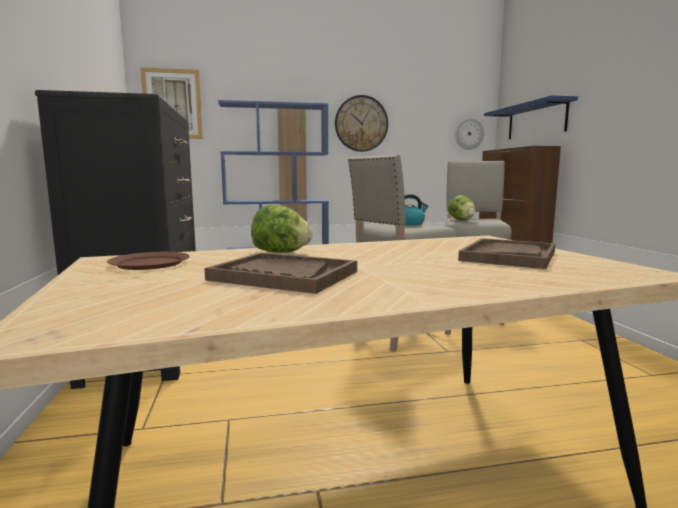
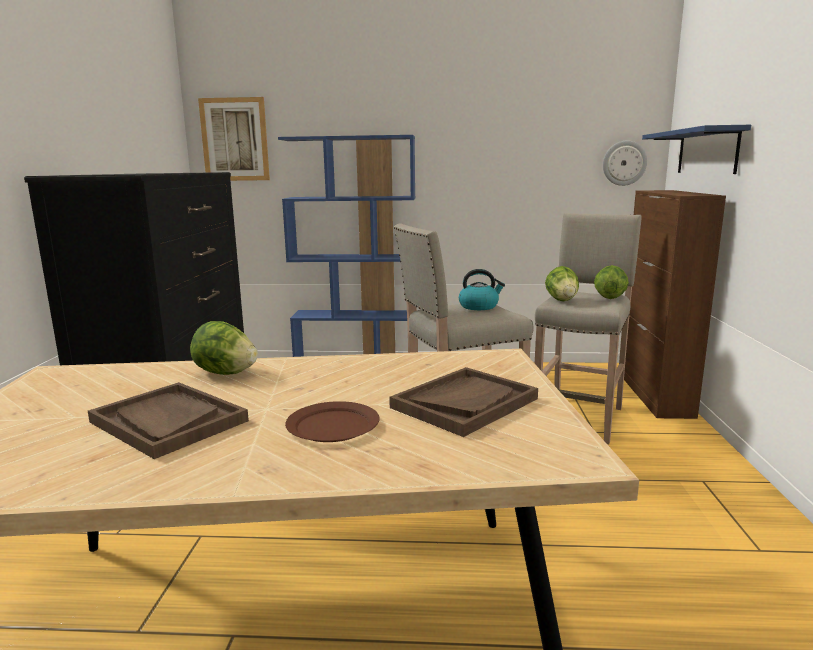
camera: 15 degrees right, 5 degrees up
(150, 263) = (80, 385): brown plate -> brown plate (333, 426)
(361, 123) = (467, 154): wall clock -> none
(491, 219) = (609, 298): none -> lettuce

